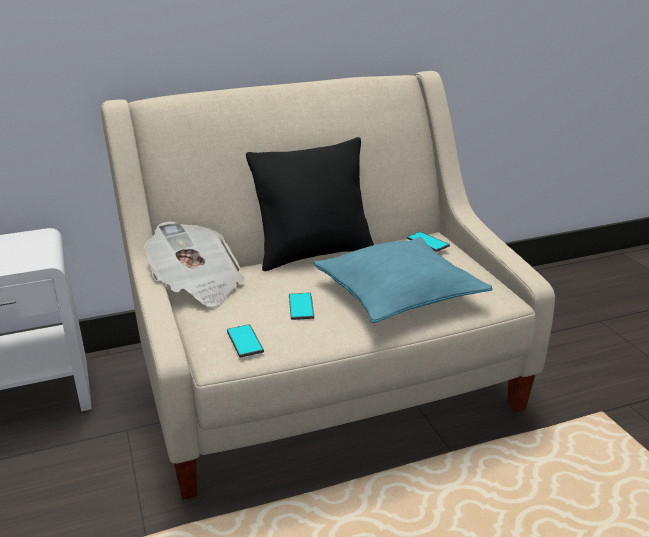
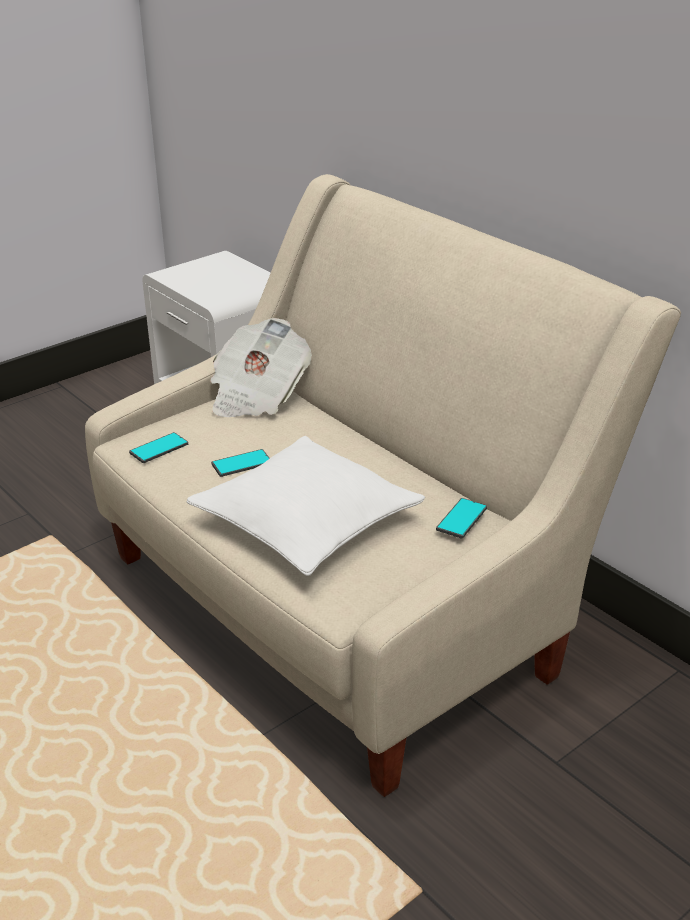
camera: 70 degrees right, 5 degrees up
(314, 254) = (378, 445): black pillow -> none
(398, 293) = (306, 522): turquoise pillow -> white pillow

